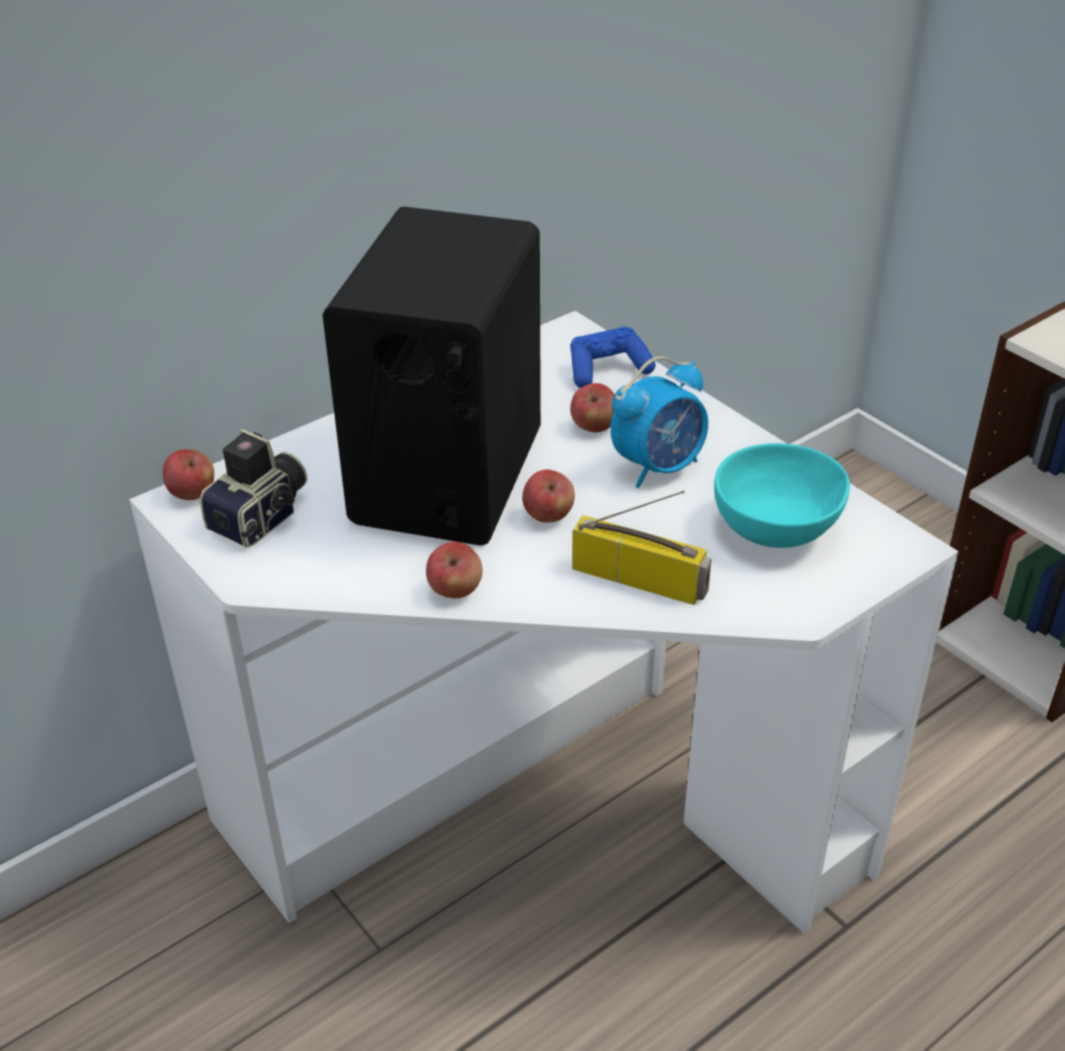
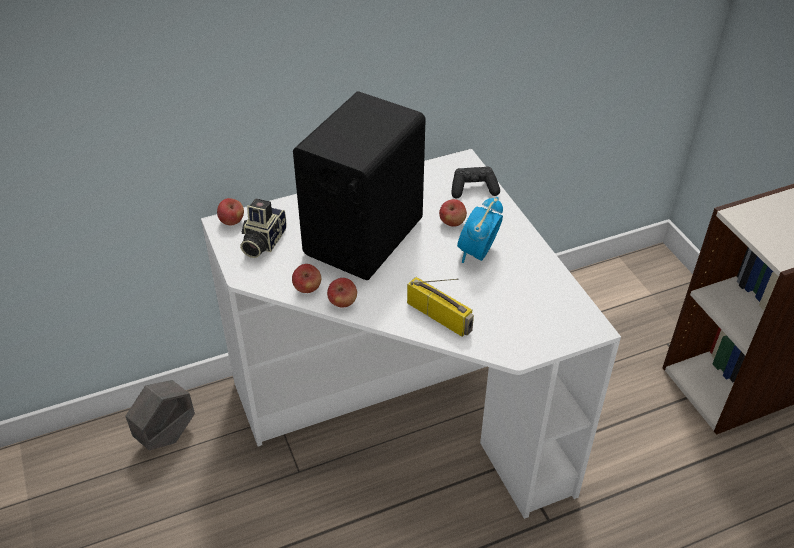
camera: 15 degrees right, 5 degrees up
(107, 944) = (167, 435): none -> grey planter
(263, 517) = (262, 242): camera -> camera turned 150 degrees clockwise
(548, 516) = (406, 270): apple -> apple (307, 288)
(607, 370) = (473, 189): blue game controller -> black game controller
(659, 466) = (477, 253): alarm clock -> alarm clock turned 135 degrees clockwise
(779, 530) = (526, 303): turquoise bowl -> none

